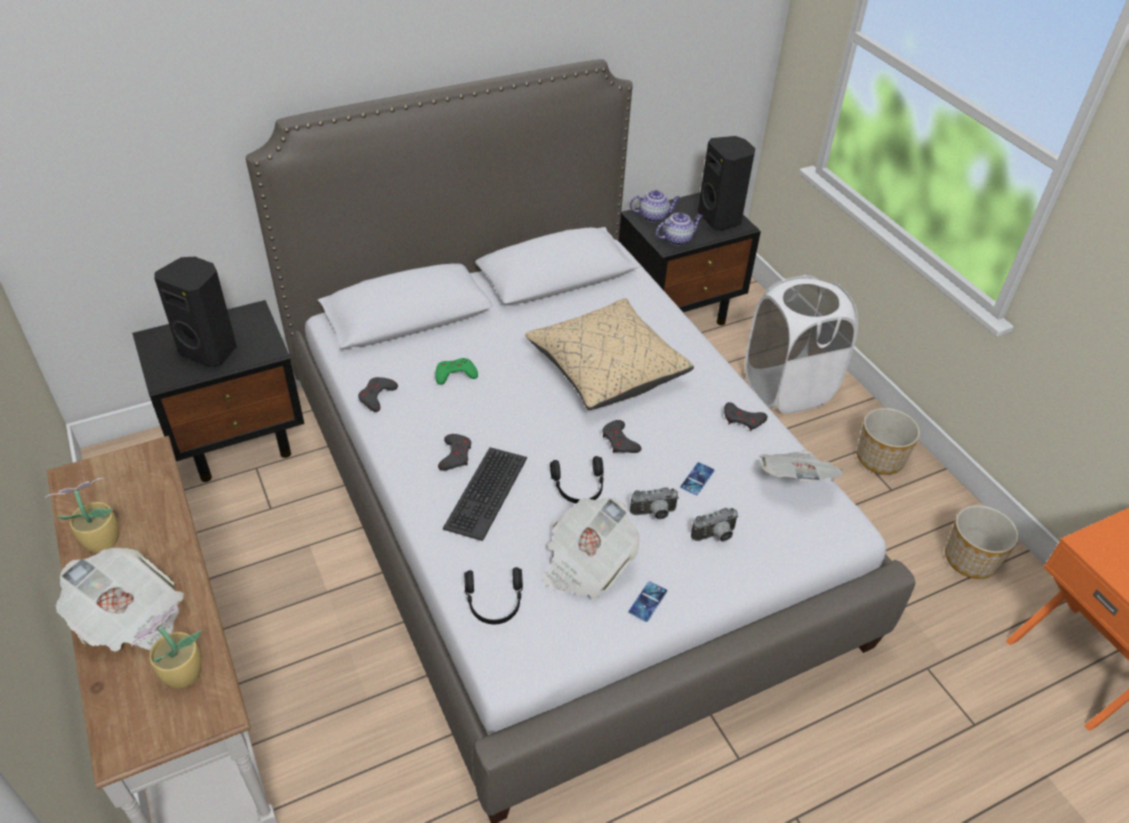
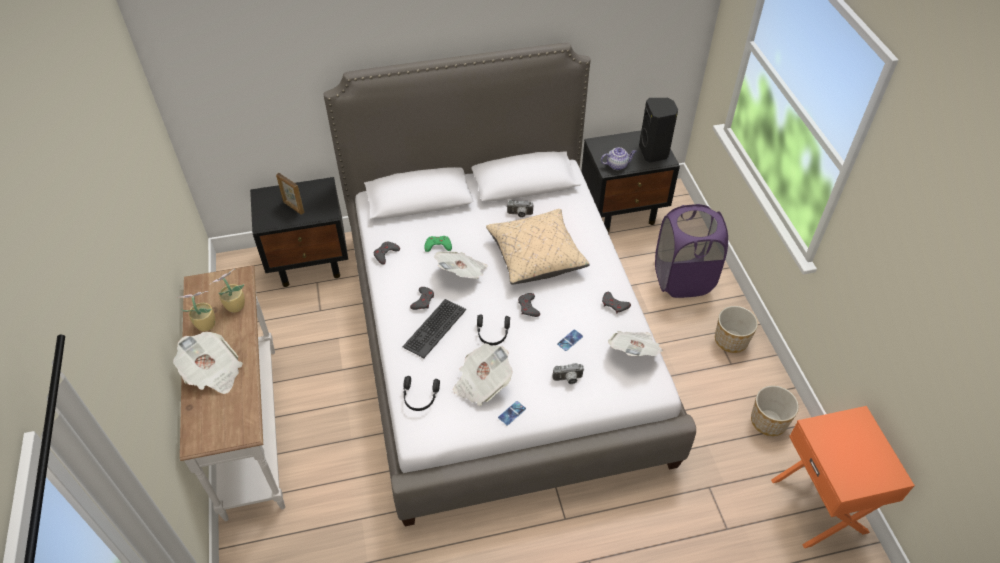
camera: 15 degrees right, 5 degrees up
(180, 675) = (232, 408): potted plant -> potted plant (234, 306)
(210, 350) = (293, 207): black speaker -> picture frame
(504, 408) = (462, 273): none -> newspaper
(654, 216) = (606, 145): teapot -> none
(654, 514) = (534, 359): camera -> camera (520, 215)
(787, 388) = (683, 279): white laundry basket -> purple laundry basket

